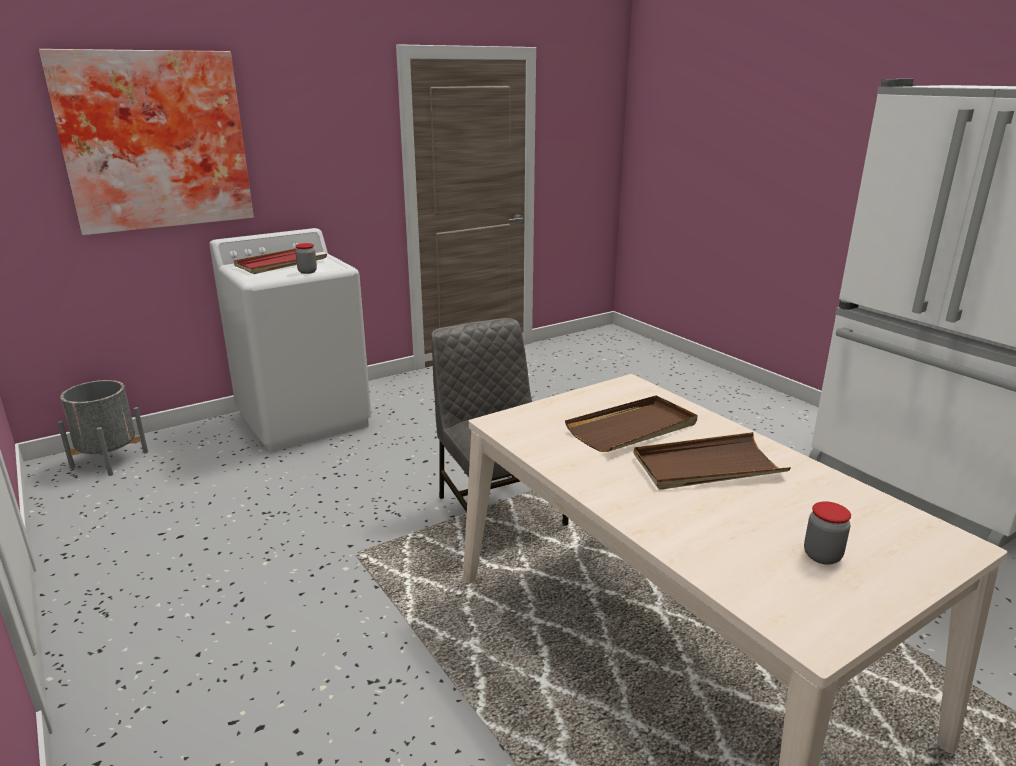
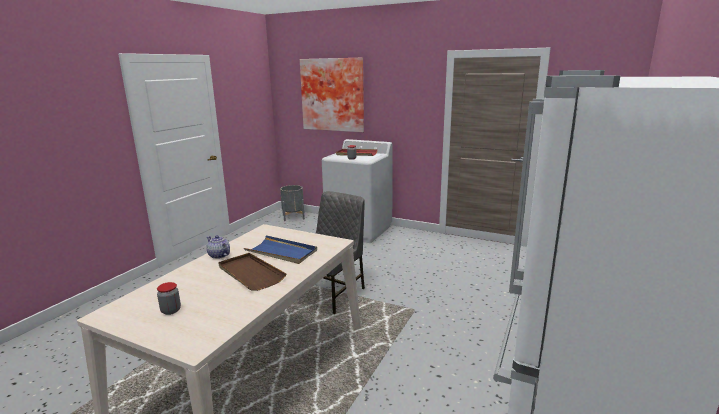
camera: 60 degrees right, 5 degrees down
(597, 482) = (219, 255): none -> teapot
(633, 428) = (281, 252): brown tray -> blue tray

